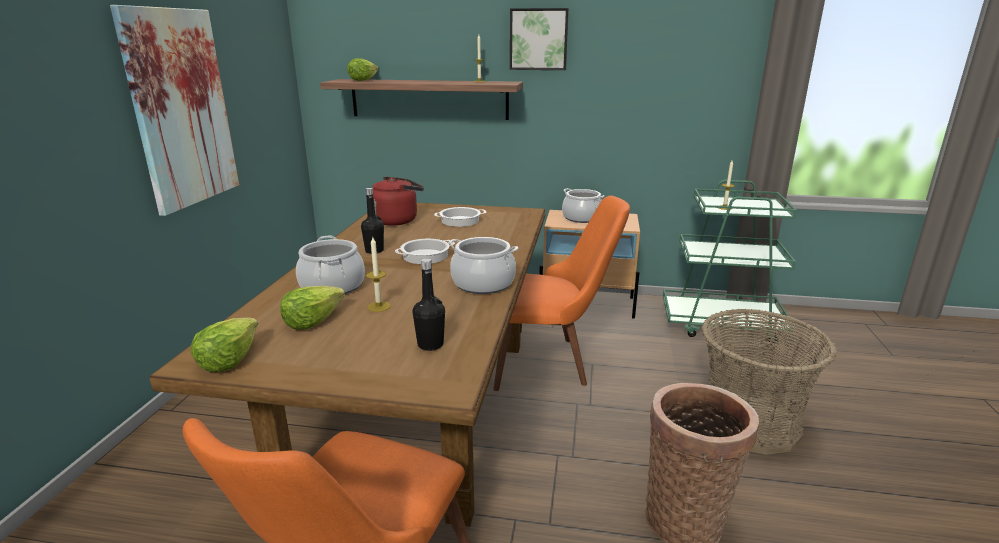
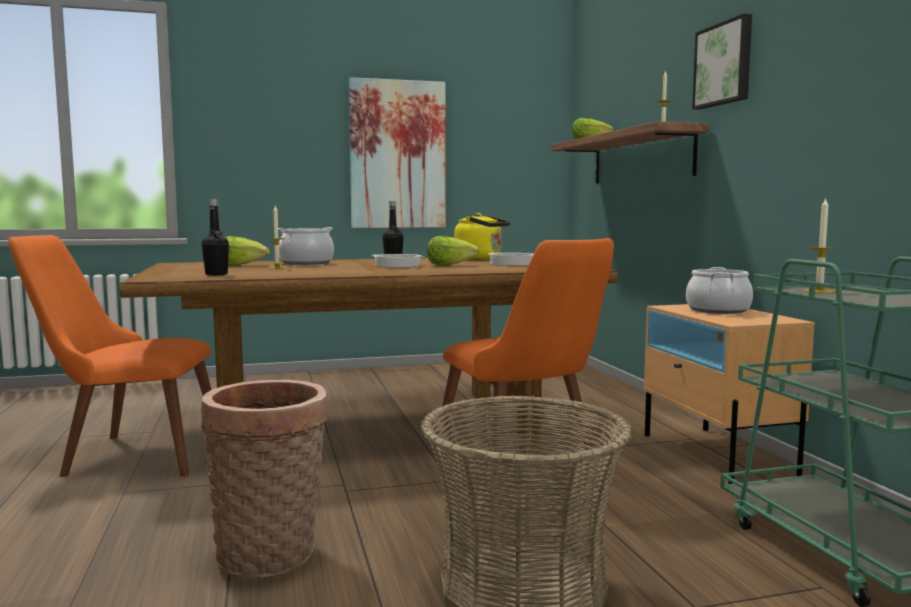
camera: 65 degrees right, 15 degrees down
(229, 360) = (179, 264): lettuce -> lettuce (450, 265)
(397, 220) = (481, 259): red kettle -> yellow kettle
(483, 284) = (348, 273): cooking pot -> none

